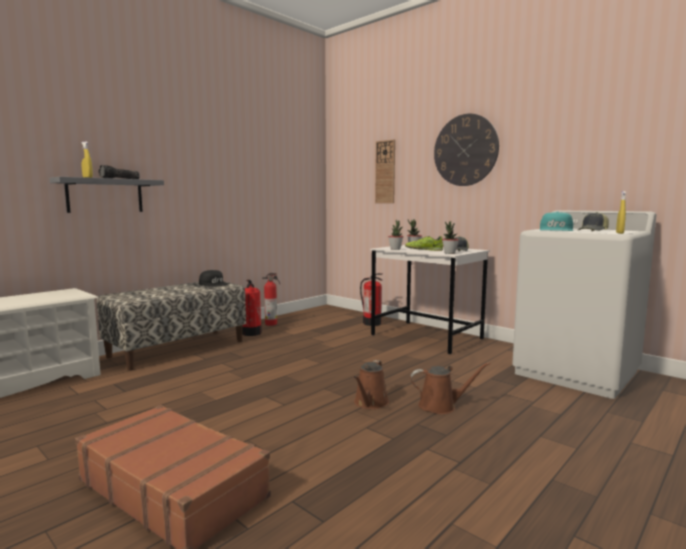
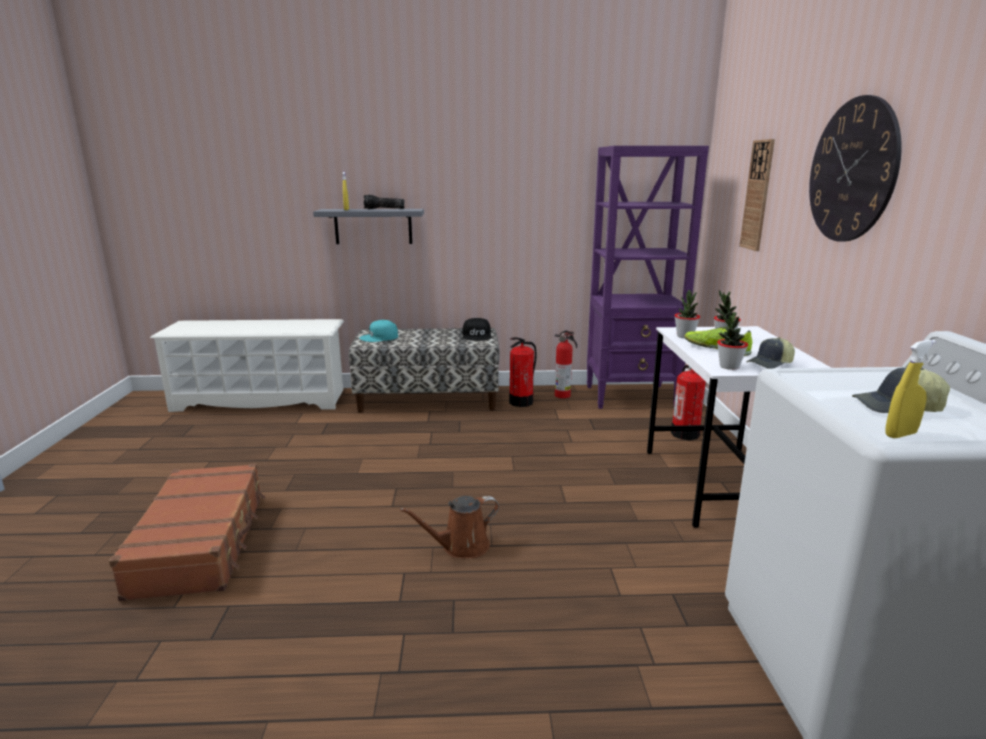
camera: 45 degrees right, 10 degrees up
(312, 315) = (631, 396): none -> purple bookcase
(441, 406) = (522, 594): brown watering can -> none
(556, 230) = (844, 382): turquoise cap -> turquoise cap (379, 337)

